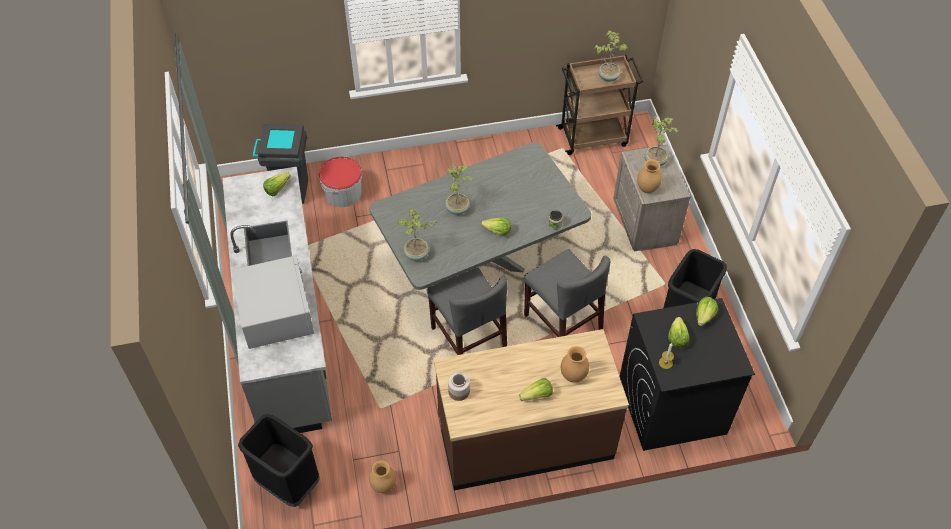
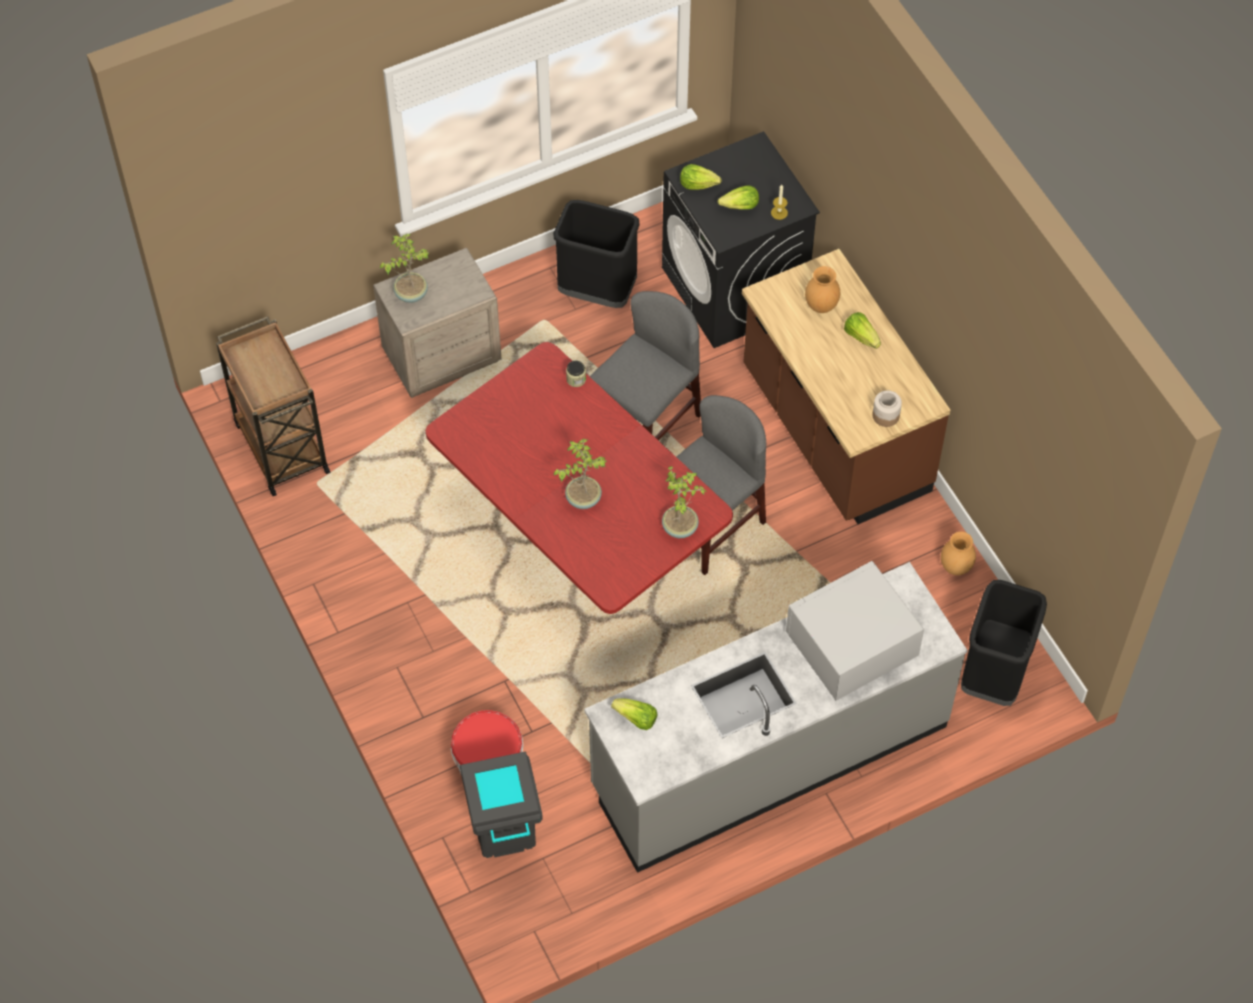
camera: 105 degrees left, 5 degrees up
(480, 267) = (580, 541): grey dining table -> red dining table
(497, 231) = (609, 442): lettuce -> none
(608, 77) = (264, 363): potted plant -> none
(647, 189) = (467, 296): brown vase -> none

